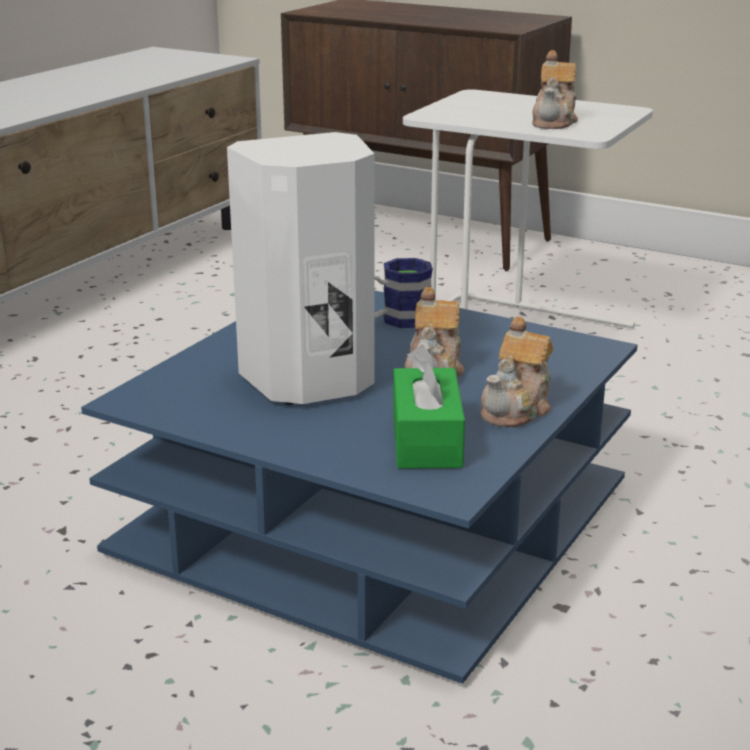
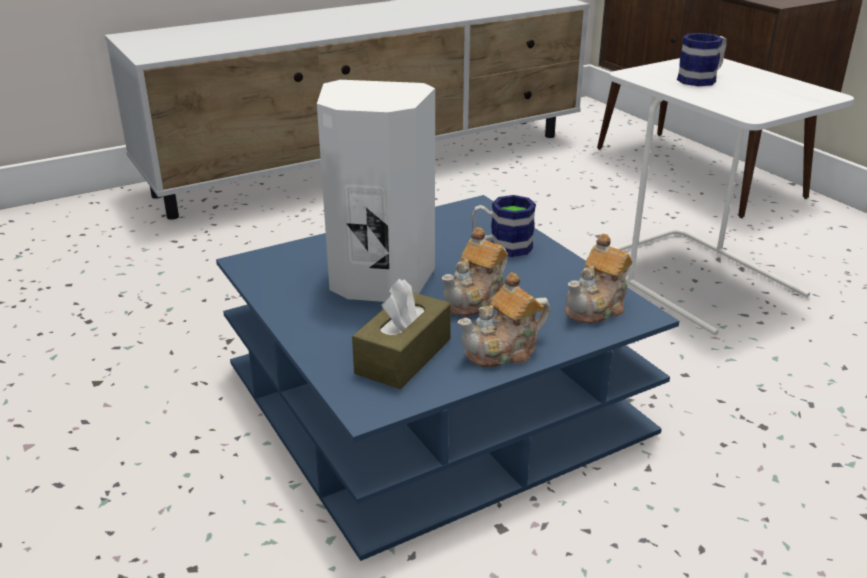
camera: 30 degrees right, 5 degrees up
(426, 439) = (403, 356): green tissue box -> brown tissue box
(500, 111) = (702, 79): none -> mug
(554, 122) = (735, 97): teapot -> teapot (597, 308)

